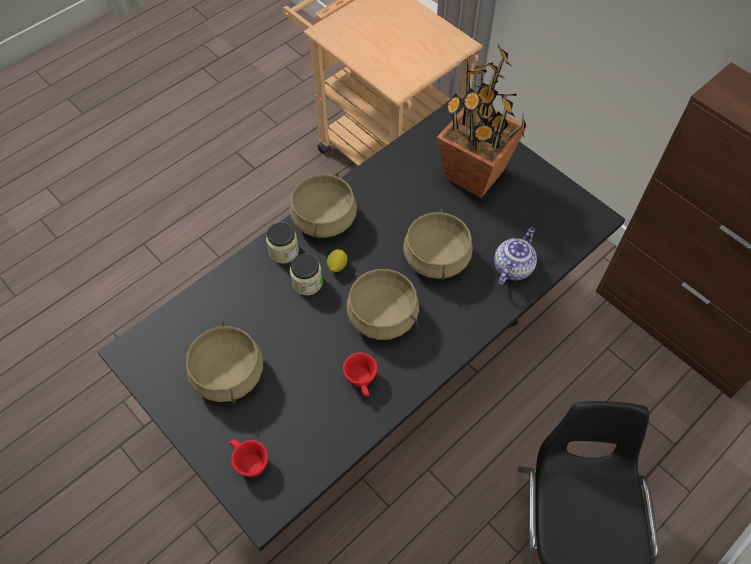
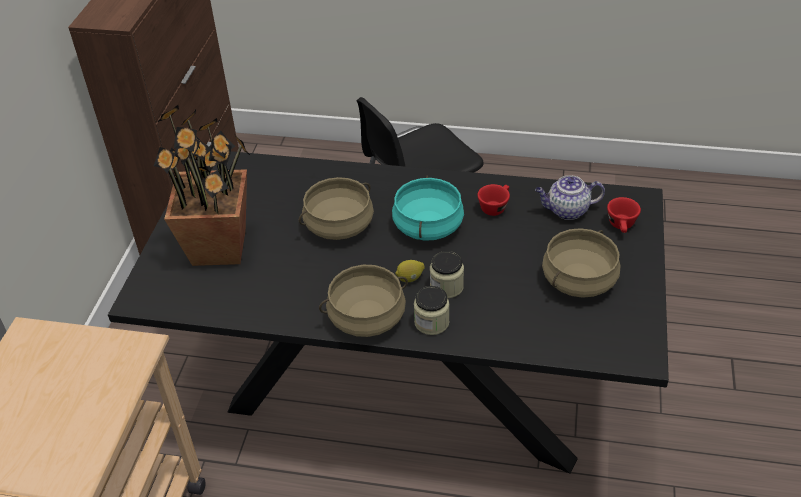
camera: 125 degrees left, 15 degrees down
(383, 315) = (427, 226): beige cooking pot -> turquoise cooking pot
(512, 267) = (306, 182): teapot -> teapot (566, 211)

